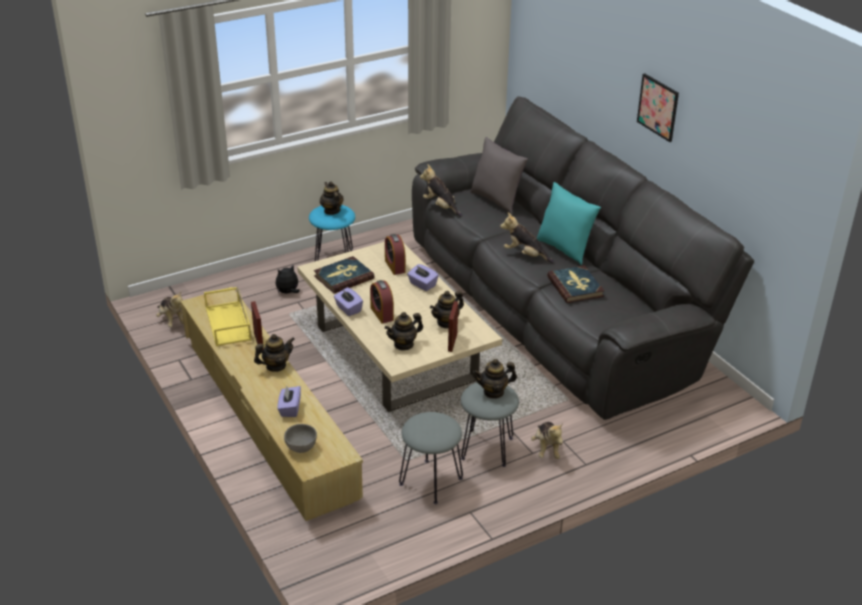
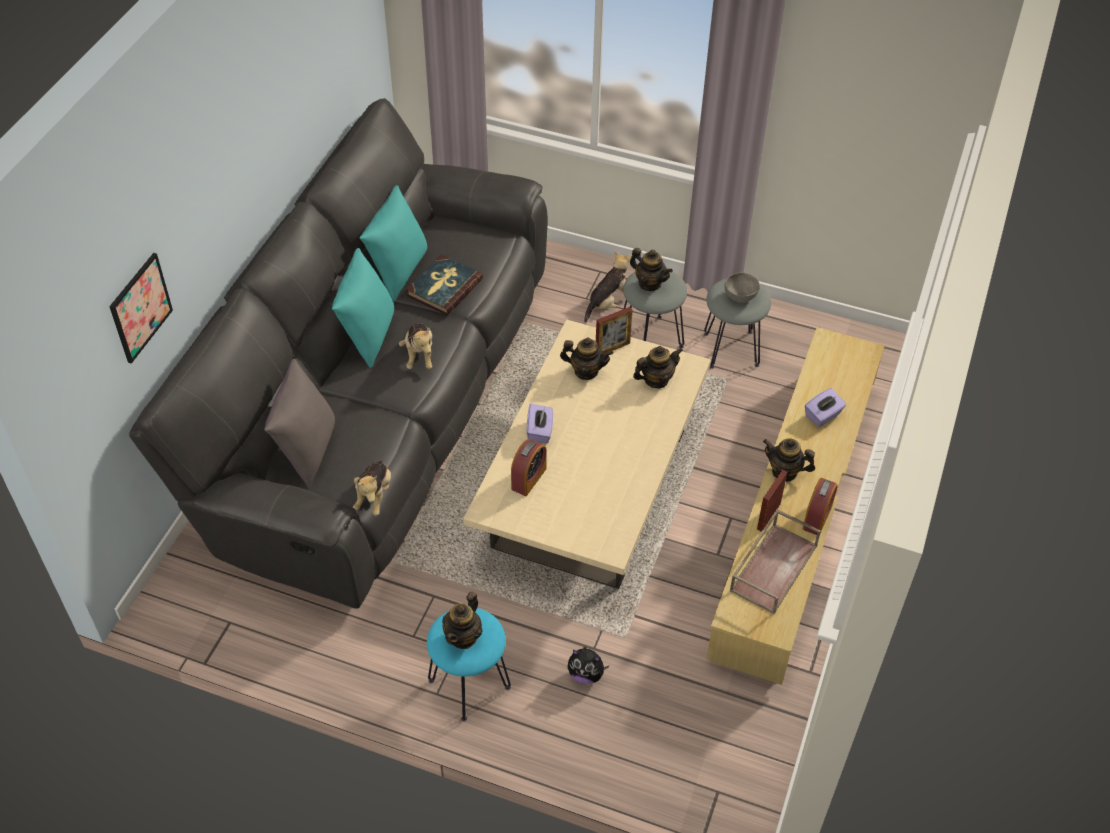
camera: 130 degrees left, 15 degrees up
(172, 320) = (762, 748): plush toy -> none
(229, 324) = (773, 567): yellow tray -> brown tray
(300, 447) = (854, 373): grey bowl -> grey bowl (741, 297)
(343, 277) = (599, 508): book -> none
(348, 309) = (650, 461): purple tissue box -> none
(382, 314) = (627, 429): alarm clock -> alarm clock (817, 517)
(404, 344) = (656, 380): teapot -> teapot turned 45 degrees counterclockwise
(614, 282) = (398, 272): none -> turquoise pillow
(658, 107) = (255, 138): picture -> picture (140, 307)

